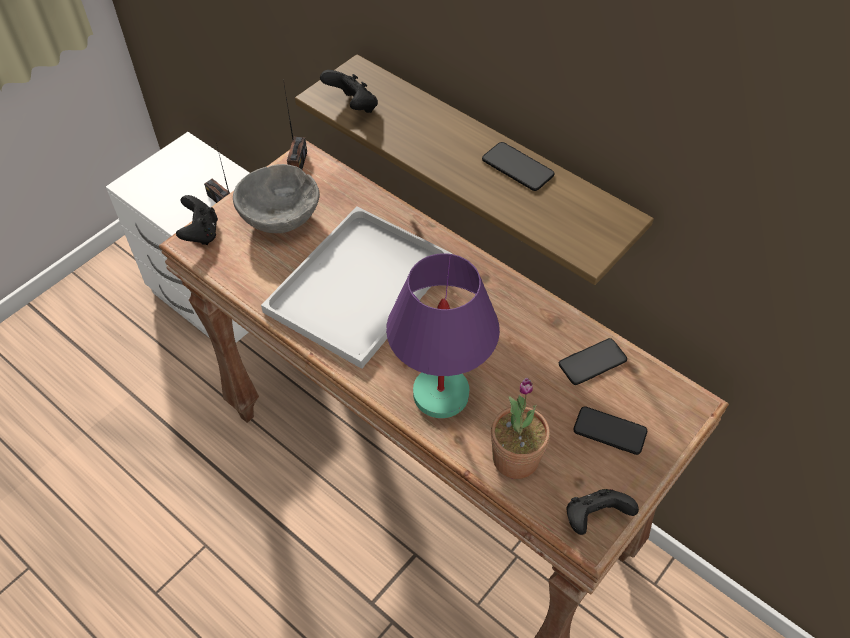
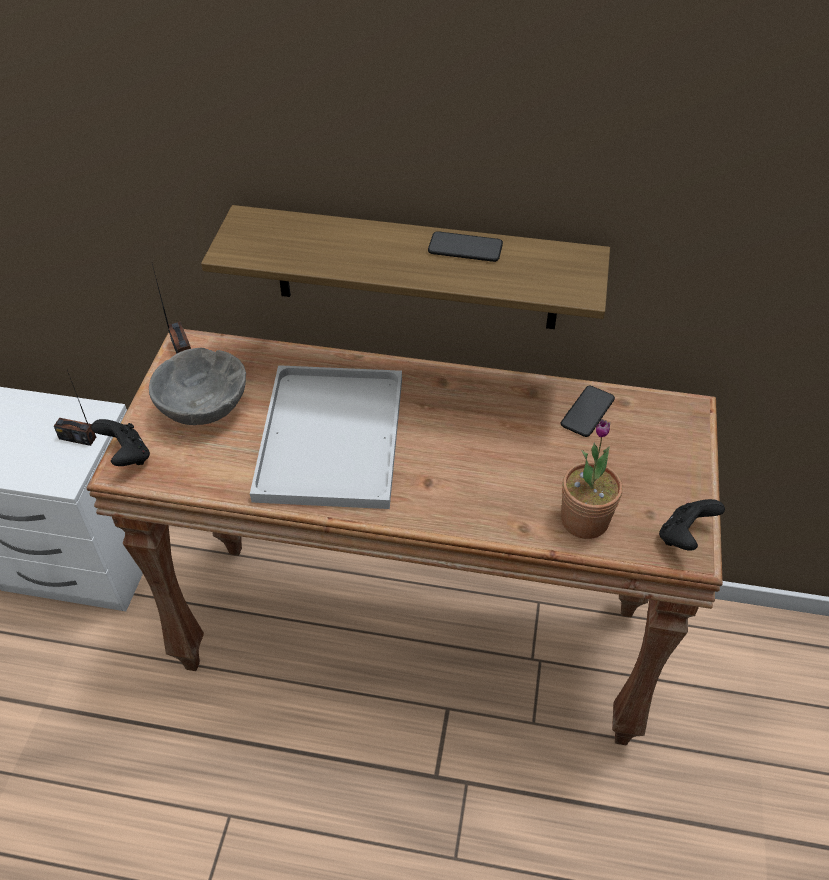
camera: 30 degrees left, 5 degrees down
(353, 107) = (269, 251): black game controller -> none
(442, 393) = (479, 496): purple table lamp -> none
(609, 431) = (643, 461): phone -> none

